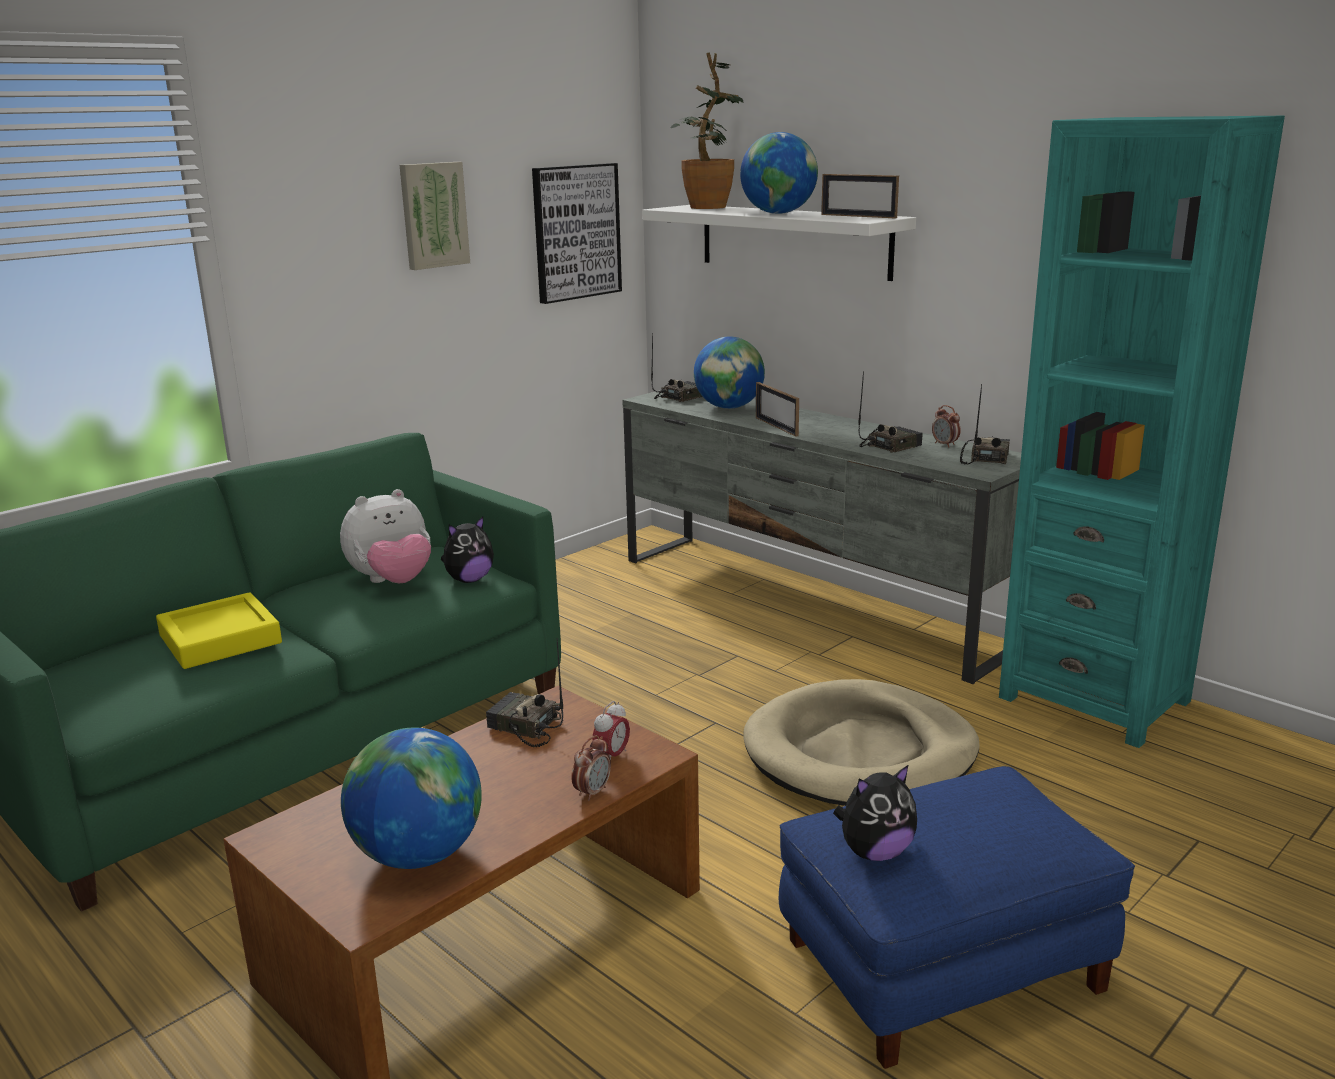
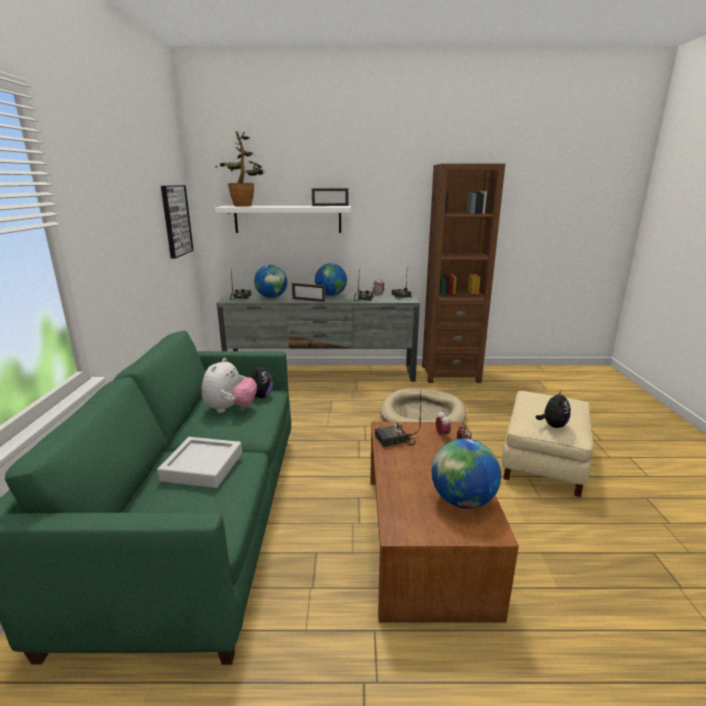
camera: 45 degrees left, 0 degrees up
(220, 639) = (202, 467): yellow tray -> grey tray
(433, 215) = (134, 210): picture -> none
(778, 213) = (291, 206): globe -> globe (331, 295)
(942, 962) = (542, 461): blue ottoman -> beige ottoman
(1094, 699) = (450, 374): turquoise bookcase -> brown bookcase

